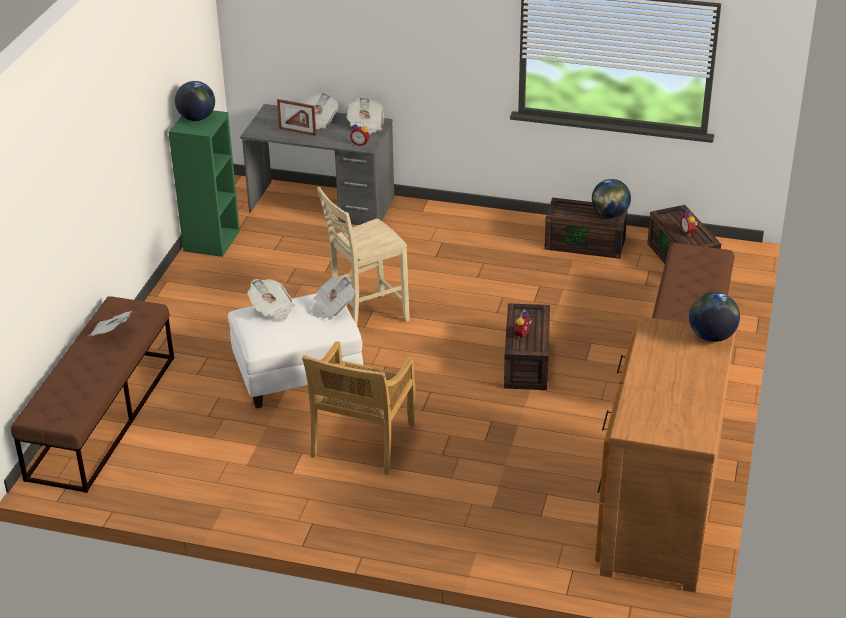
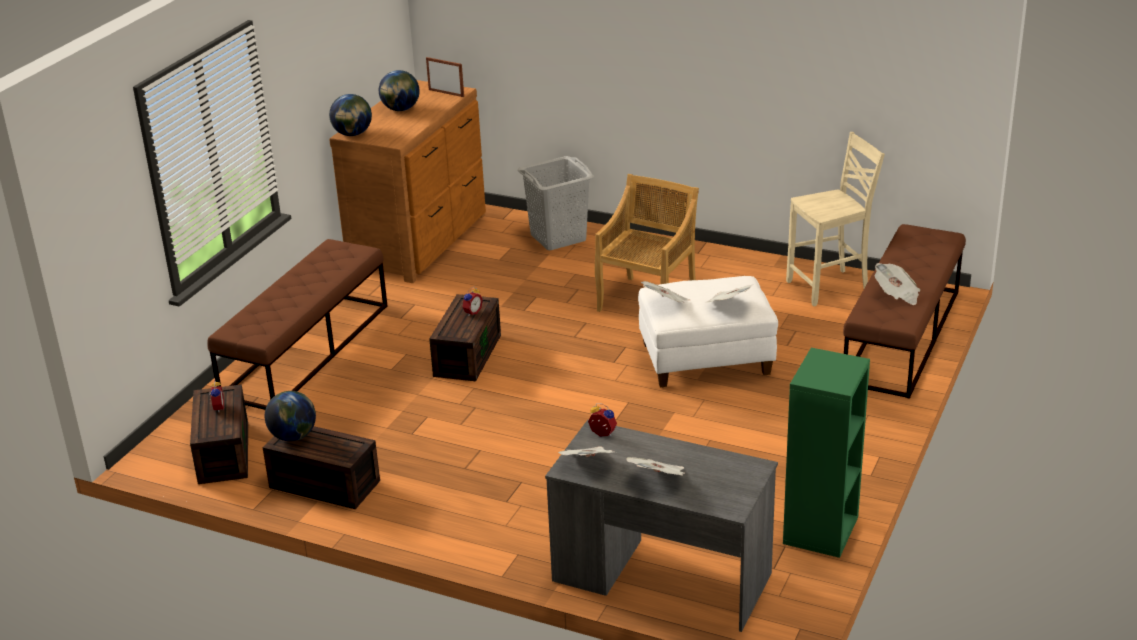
camera: 170 degrees left, 5 degrees down
(197, 118) = (833, 375): globe -> globe (400, 109)
(297, 131) = (691, 462): picture frame -> picture frame (446, 93)
(366, 317) = (624, 412): beige chair -> beige chair (830, 287)
(489, 538) = (557, 238): none -> grey laundry basket

